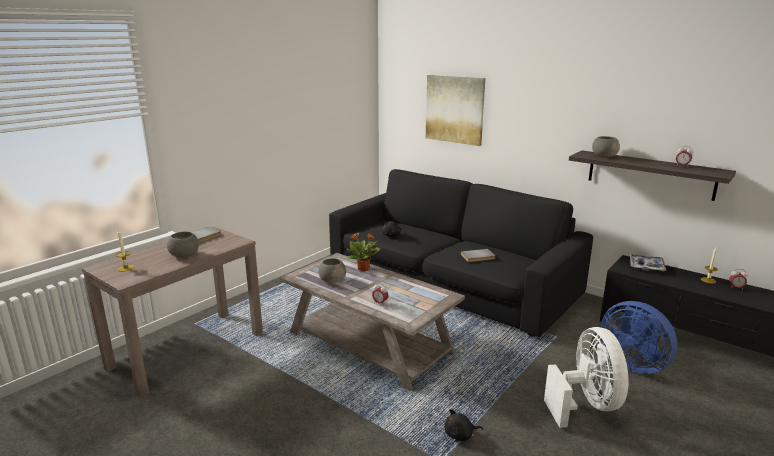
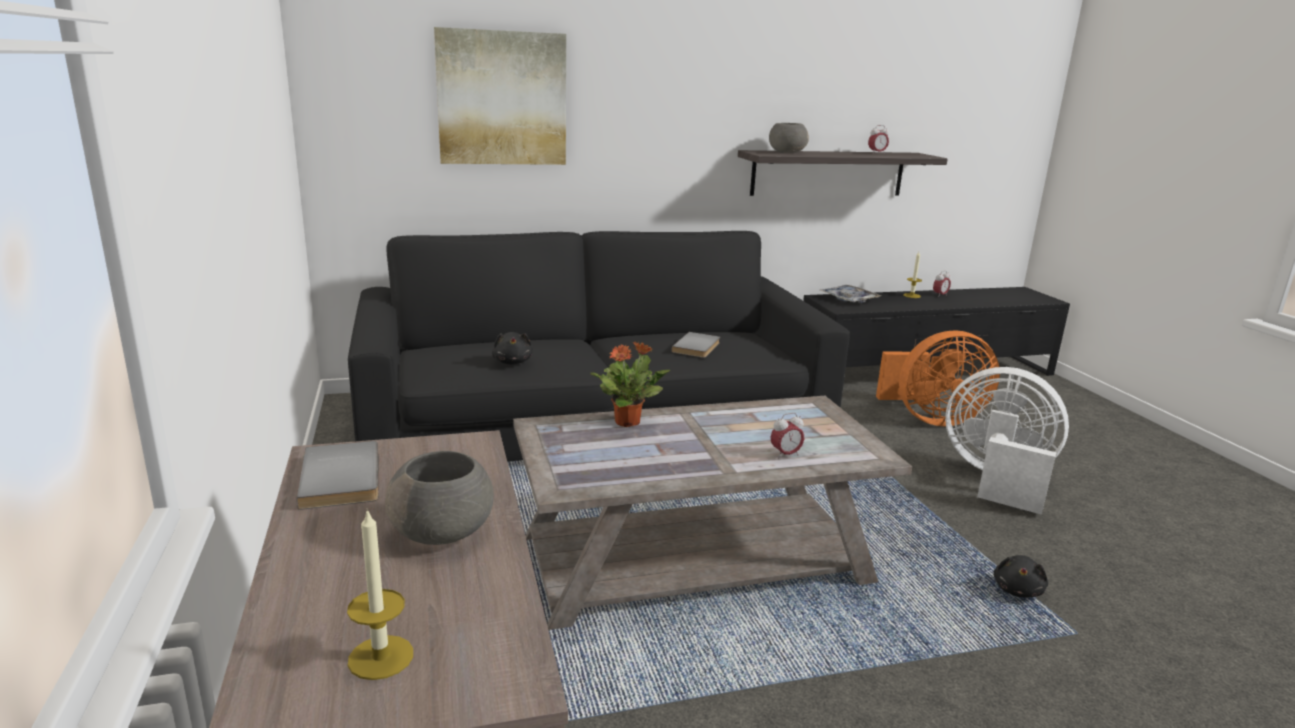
camera: 55 degrees left, 0 degrees up
(332, 280) = (635, 460): grey bowl -> none
(632, 363) = (931, 419): blue fan -> orange fan

